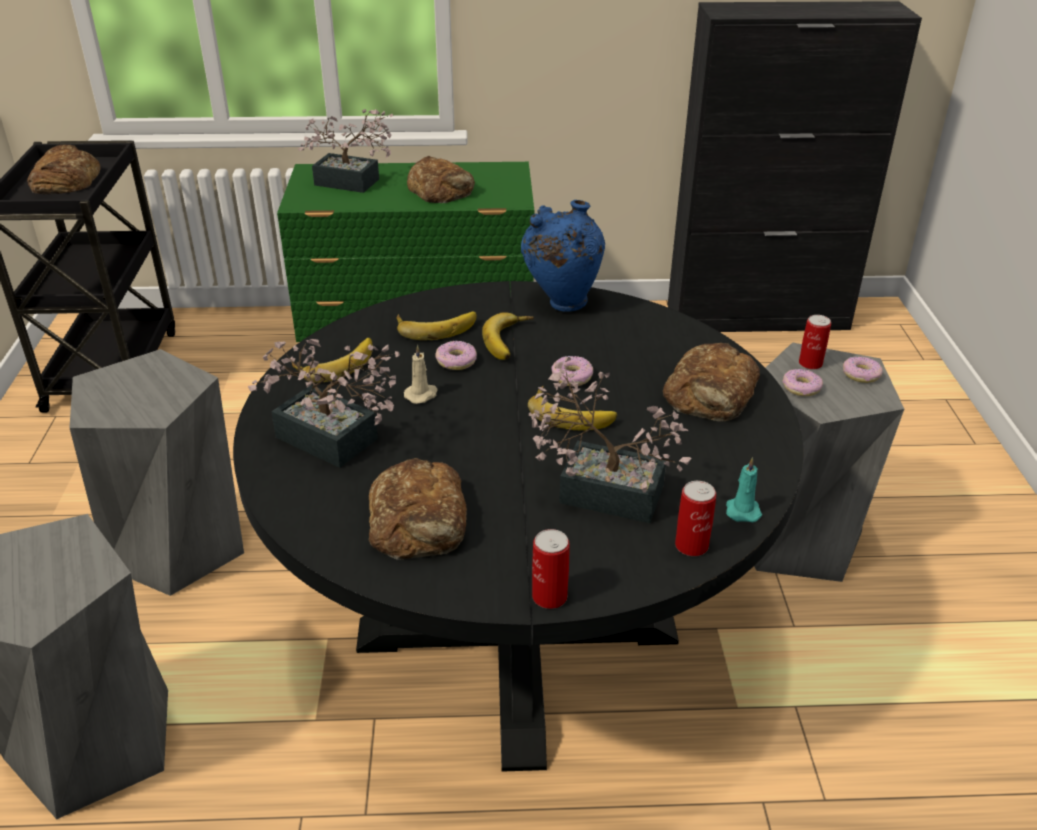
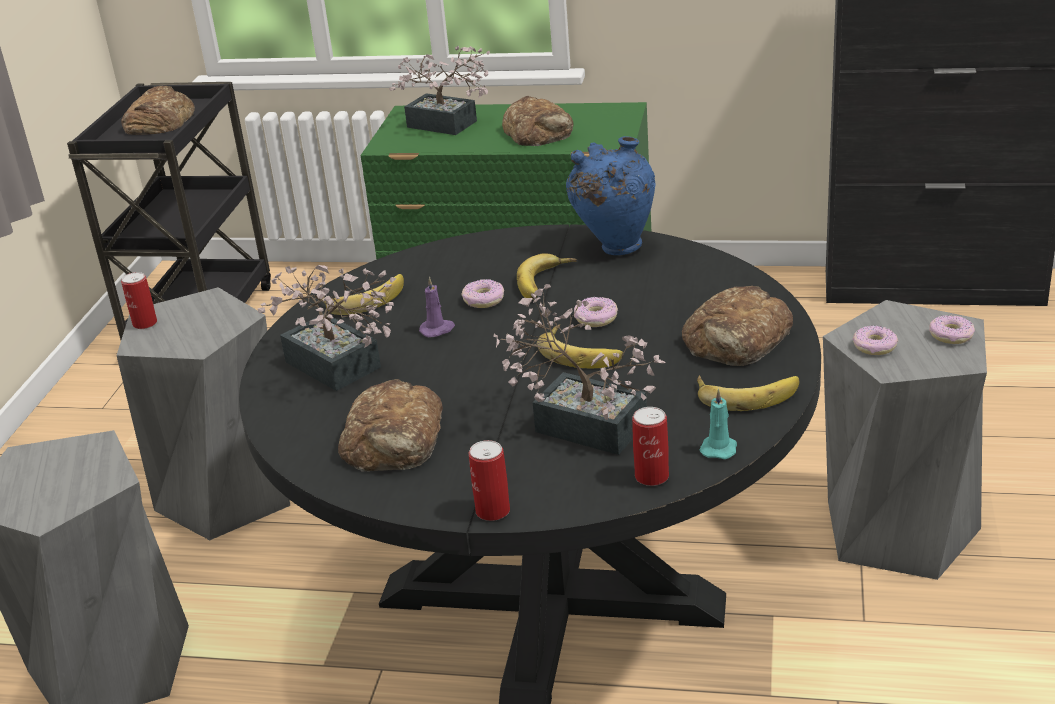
camera: 15 degrees right, 5 degrees down
(422, 395) = (437, 330): beige candle -> purple candle
(436, 326) = (475, 266): banana -> banana (746, 393)
(810, 363) = (896, 322): can -> can (145, 323)

